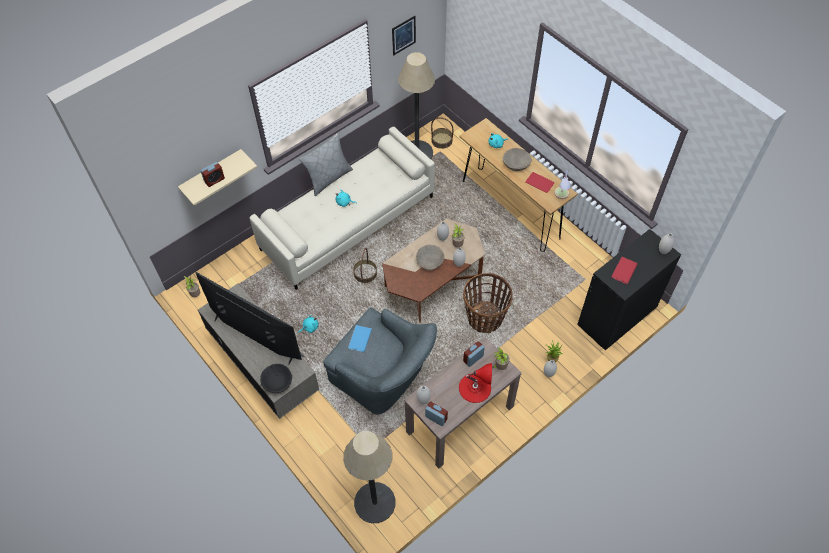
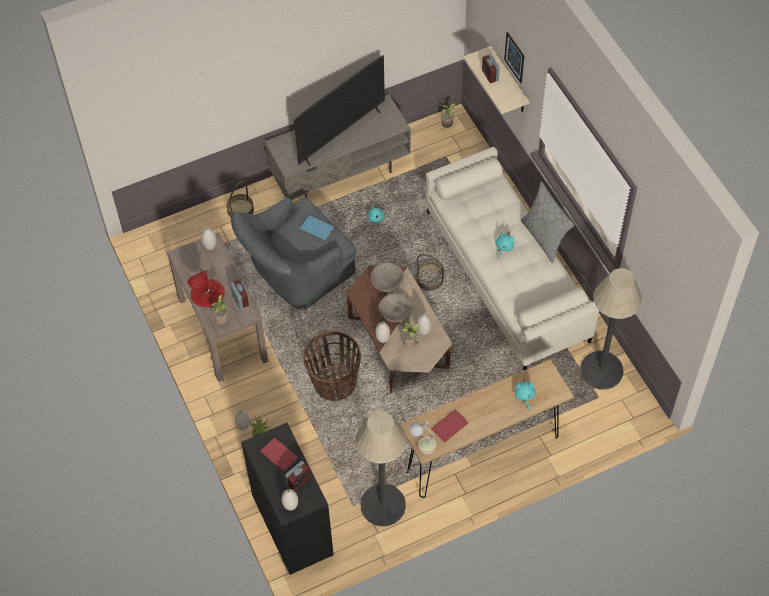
camera: 105 degrees right, 0 degrees up
(277, 382) = (284, 146): black bowl -> none
(374, 502) = (166, 239): floor lamp -> floor lamp (383, 505)
(403, 35) = (657, 265): picture -> picture (514, 57)
(436, 418) = (188, 253): alarm clock -> alarm clock (298, 481)
(441, 140) = (617, 404): basket -> basket (240, 210)
(516, 163) = (487, 409): beige bowl -> beige bowl (387, 281)

